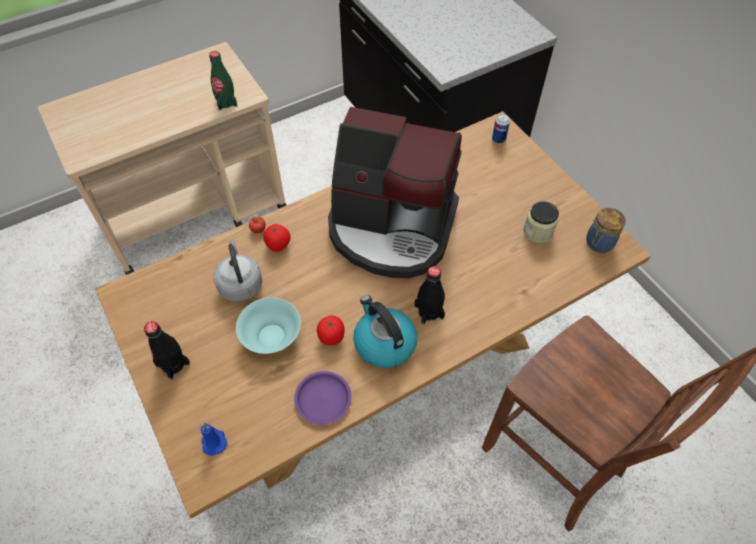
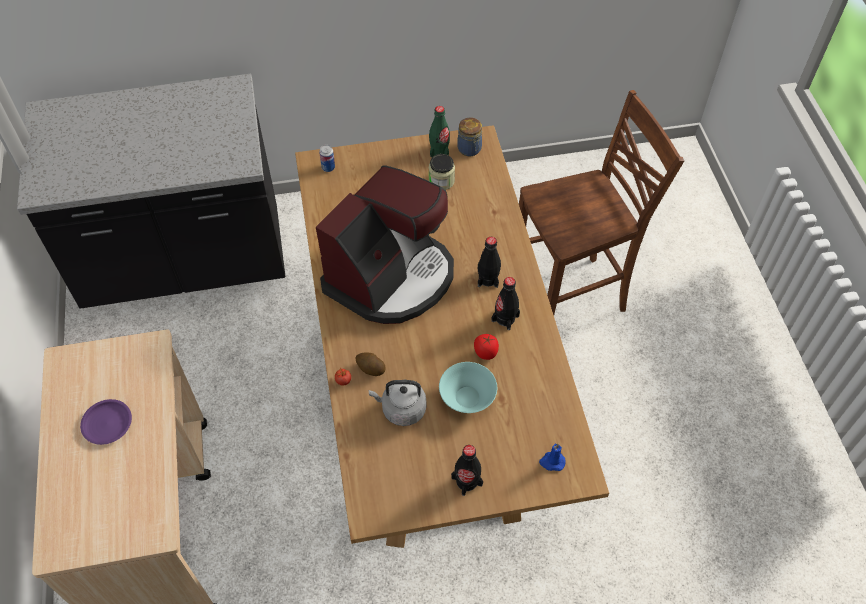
camera: 70 degrees left, 0 degrees up
(226, 102) = (151, 369): green bottle -> green bottle (439, 150)
(278, 245) = (370, 368): tomato -> potato
(323, 399) = (541, 374): purple plate -> purple plate (107, 423)
(384, 343) = (505, 318): kettle -> black bottle

